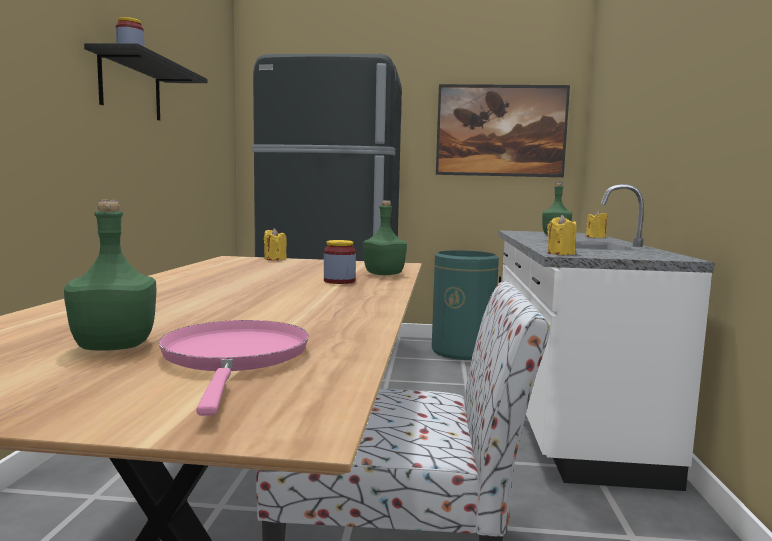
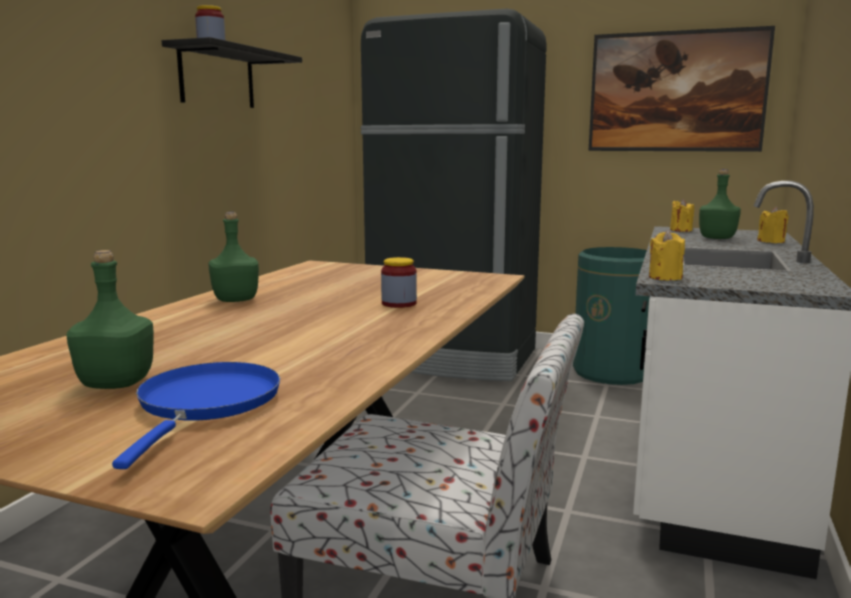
camera: 15 degrees right, 5 degrees up
(235, 357) = (206, 404): pink frying pan -> blue frying pan
(275, 259) = (360, 266): yellow candle -> yellow candle (680, 230)
(384, 274) = (460, 294): green bottle -> green bottle (236, 300)

